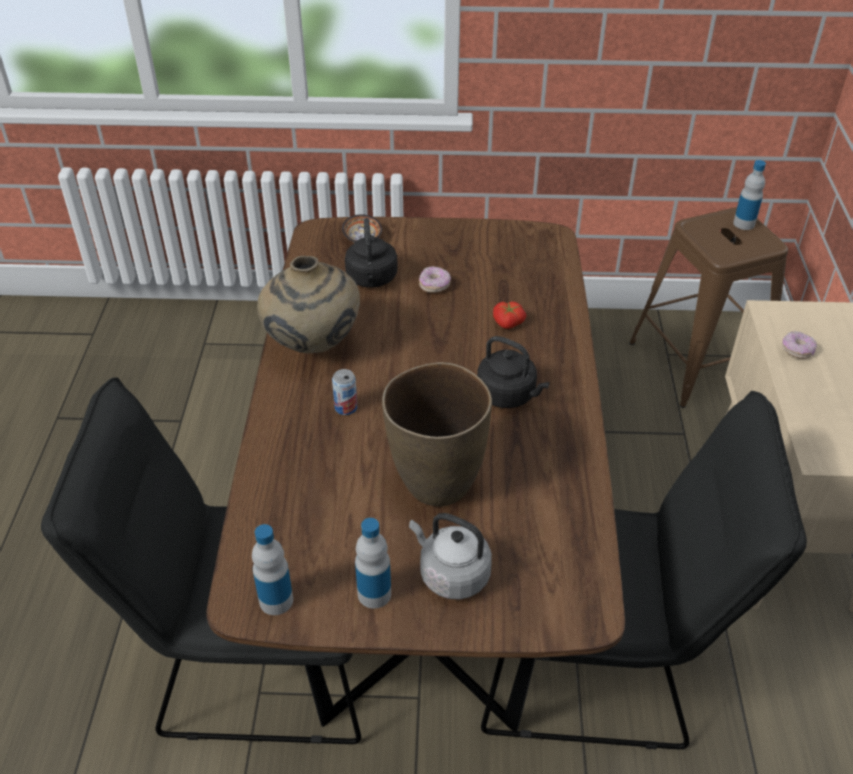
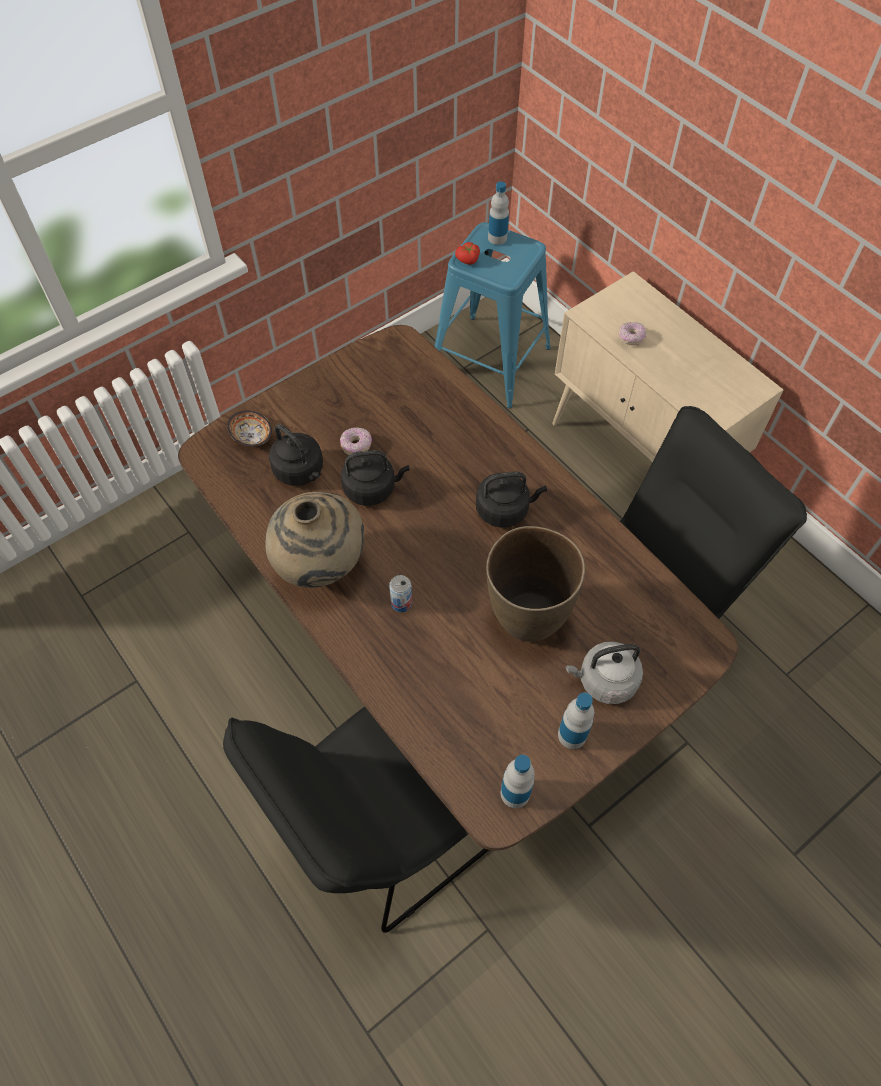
camera: 40 degrees left, 15 degrees up
(414, 320) = (372, 488): none -> black kettle
(508, 323) = (444, 446): tomato -> tomato (468, 260)
(699, 362) = (491, 361): brown stool -> blue stool

